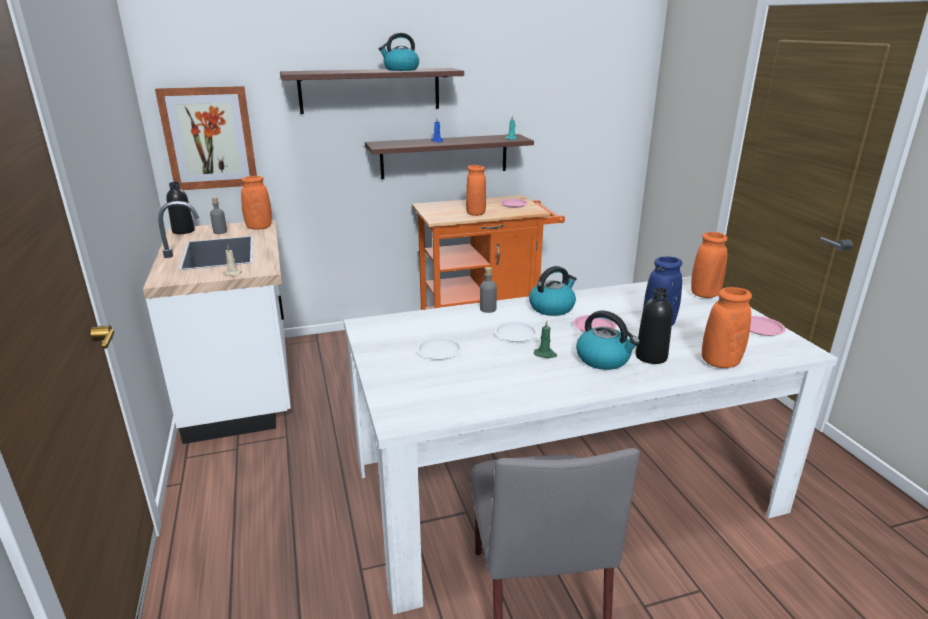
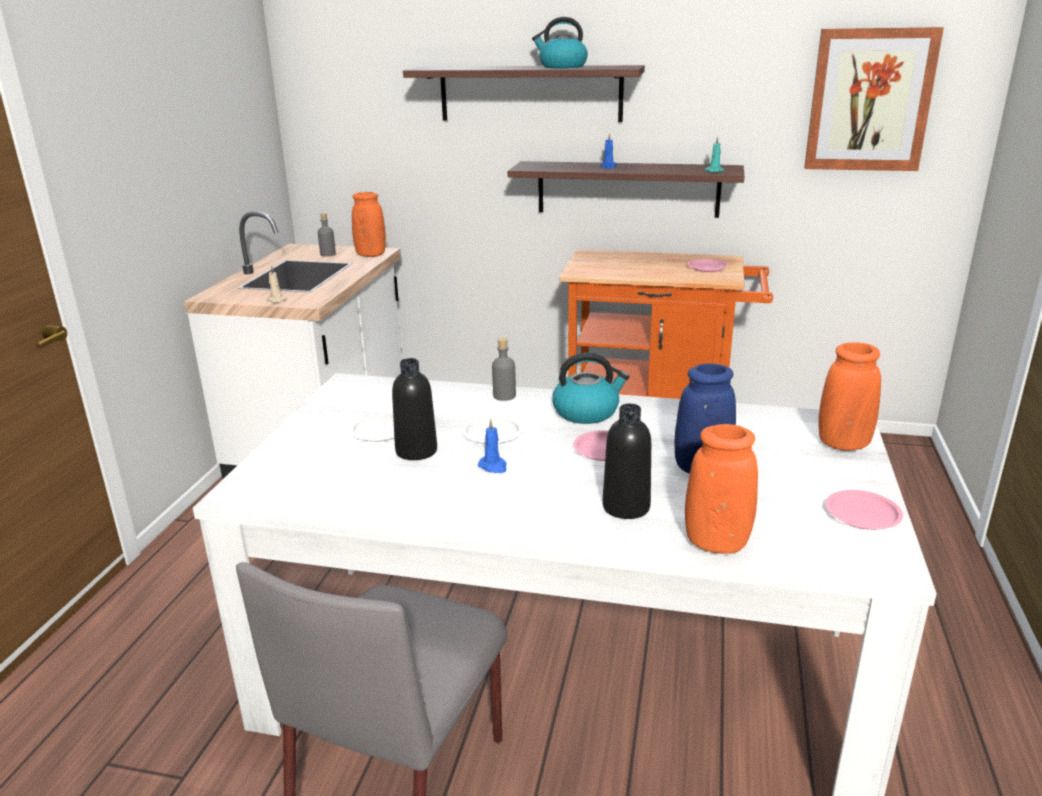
camera: 30 degrees right, 0 degrees up
(183, 231) = (297, 248): black bottle -> black bottle (416, 451)
(209, 138) = (342, 144): picture -> picture (869, 100)
(475, 214) = (637, 272): orange vase -> none
(545, 354) = (493, 466): green candle -> blue candle
(604, 359) = (557, 492): kettle -> none

